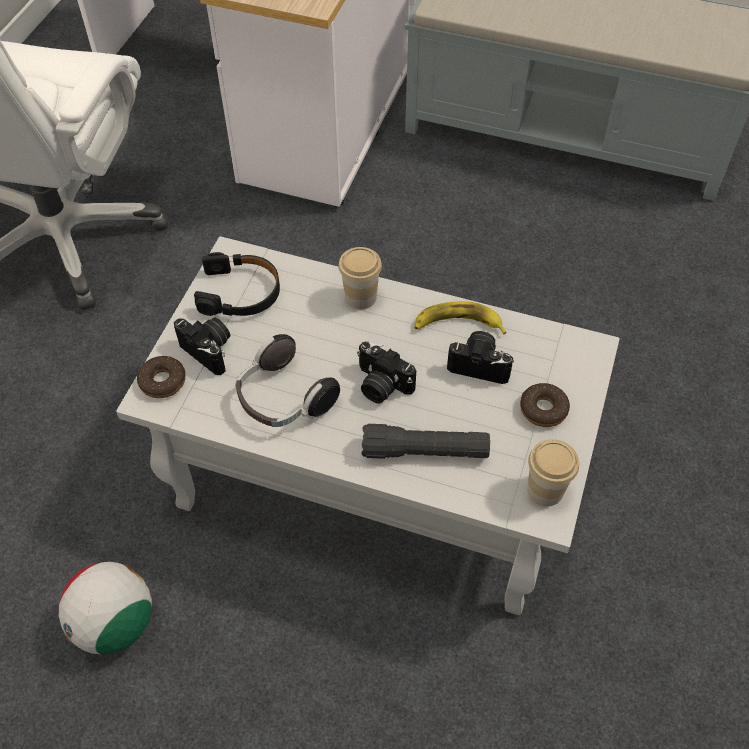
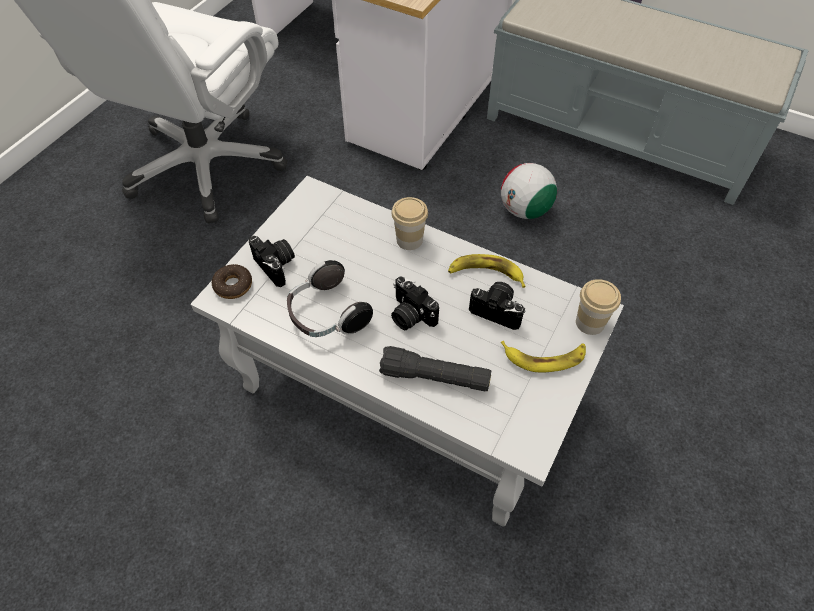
camera: 10 degrees right, 0 degrees up
(115, 623) = (176, 474): football -> football (524, 210)
(240, 293) = (312, 223): black headphones -> none
(543, 409) = (544, 357): donut -> banana
(545, 490) = (532, 427): cup -> cup (590, 322)

